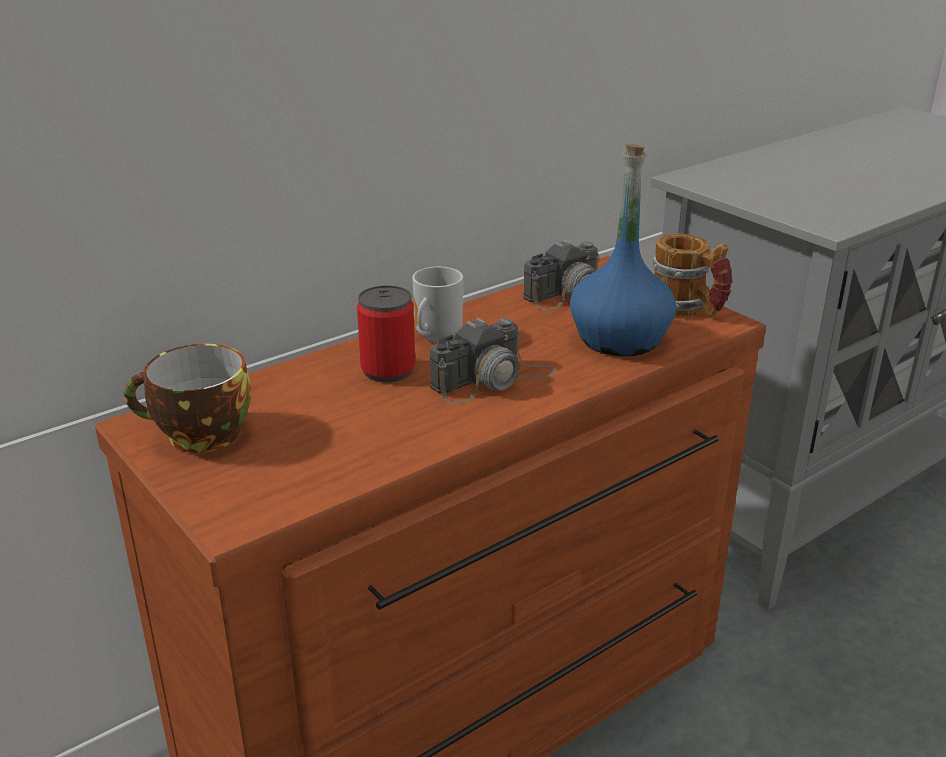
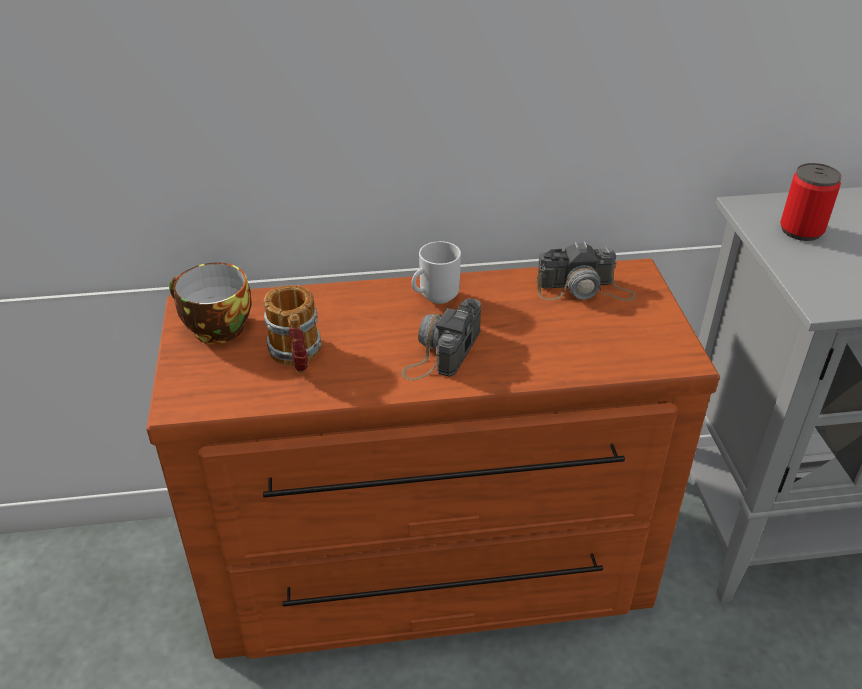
camera: 30 degrees right, 10 degrees up
(388, 370) = (377, 316): can -> can (801, 230)
(493, 379) = (442, 351): camera -> camera turned 120 degrees clockwise
(619, 339) = (575, 347): blue bottle -> none
(687, 309) = (662, 336): mug -> mug (297, 357)

